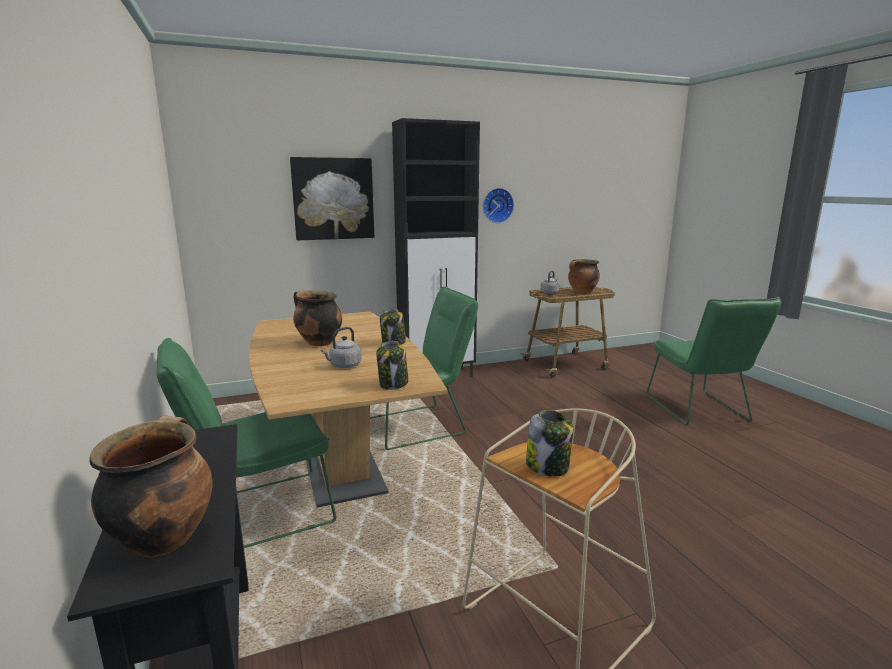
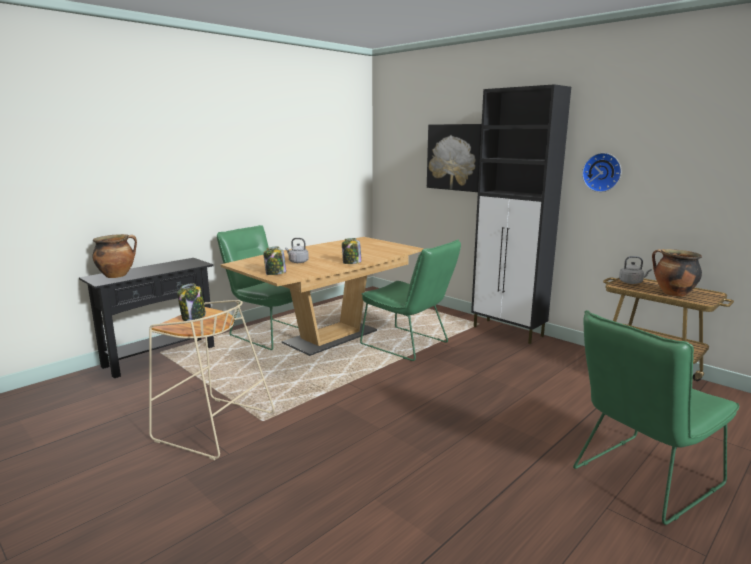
camera: 65 degrees right, 0 degrees up
(318, 343) = (334, 251): cooking pot -> none

